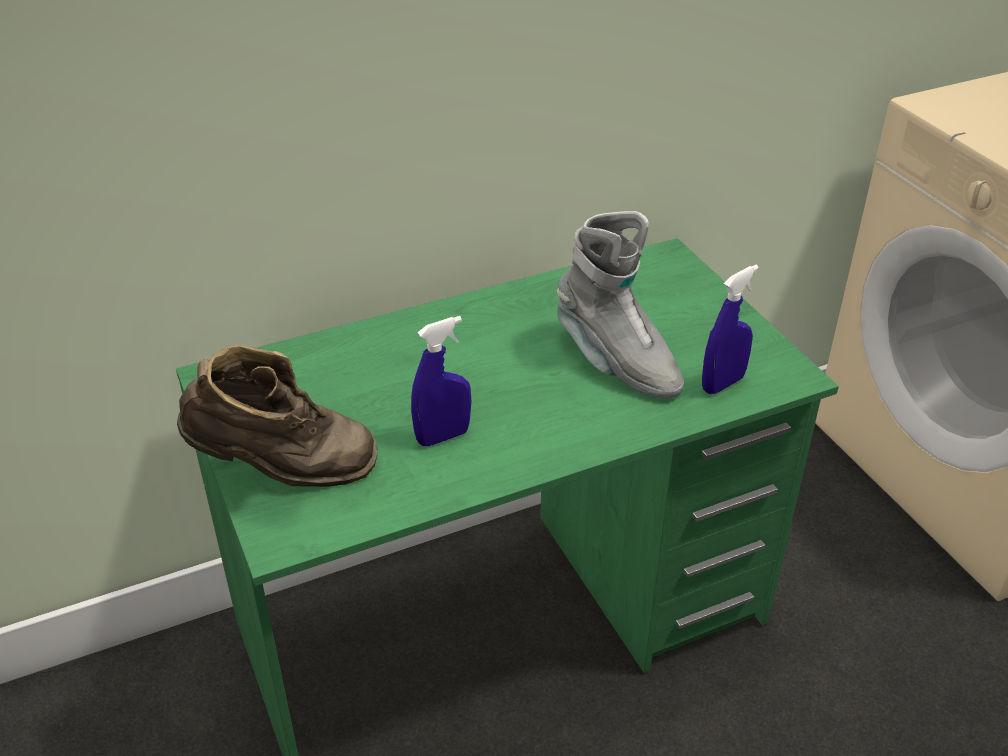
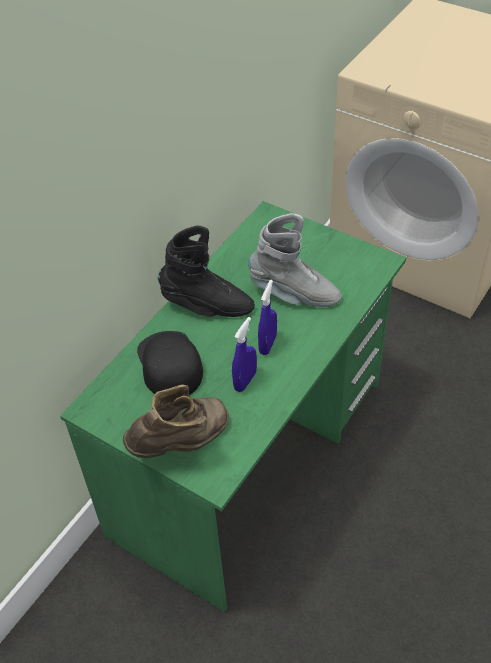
camera: 30 degrees left, 10 degrees up
(363, 372) = (169, 364): none -> black cap
(480, 327) = (207, 306): none -> black boot
(722, 384) = (354, 282): blue spray bottle -> blue spray bottle (268, 344)

